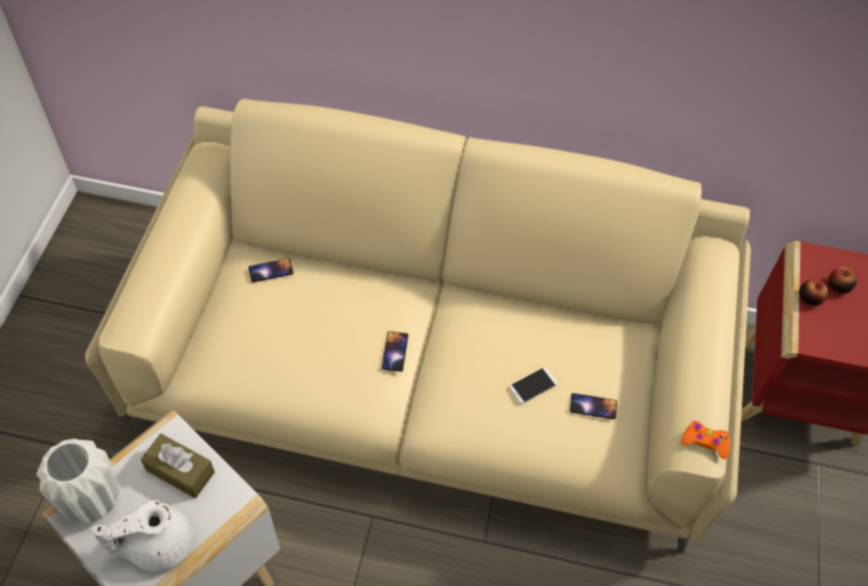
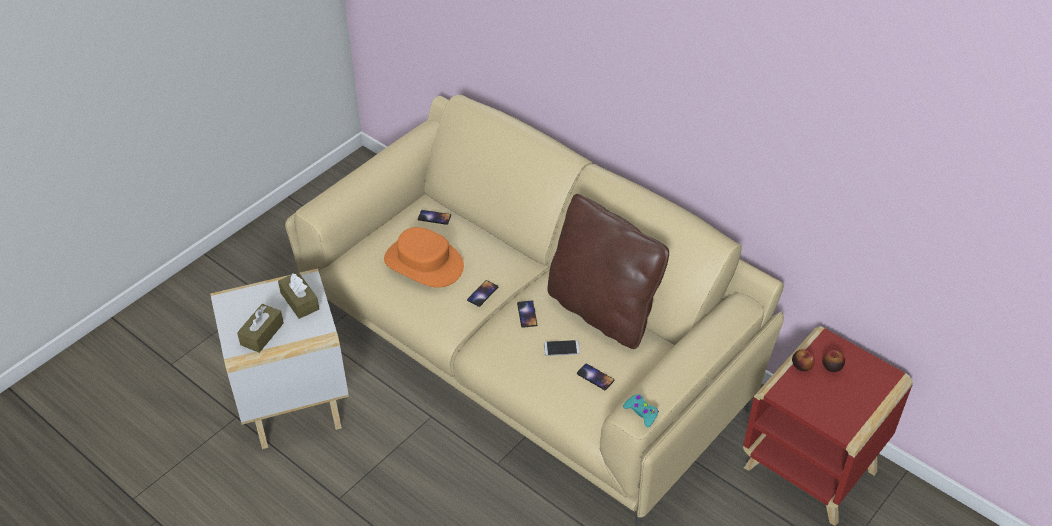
camera: 30 degrees right, 10 degrees down
(93, 502) = (241, 297): white vase -> none
(158, 545) = (262, 334): white teapot -> brown tissue box
(298, 339) = (424, 263): none -> orange hat
(465, 357) = (527, 314): none -> phone
(544, 315) = (602, 311): none -> brown pillow
(705, 442) = (641, 412): orange game controller -> turquoise game controller

